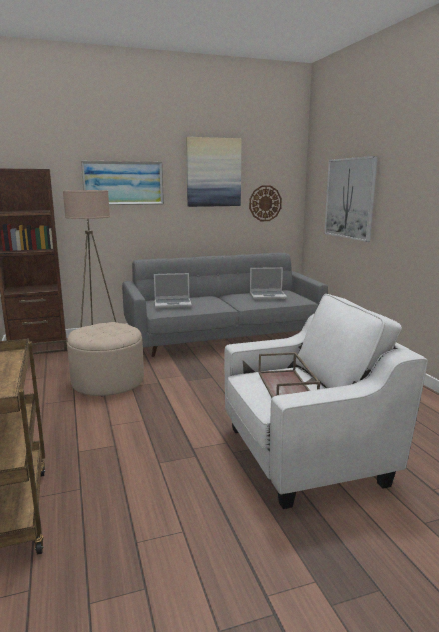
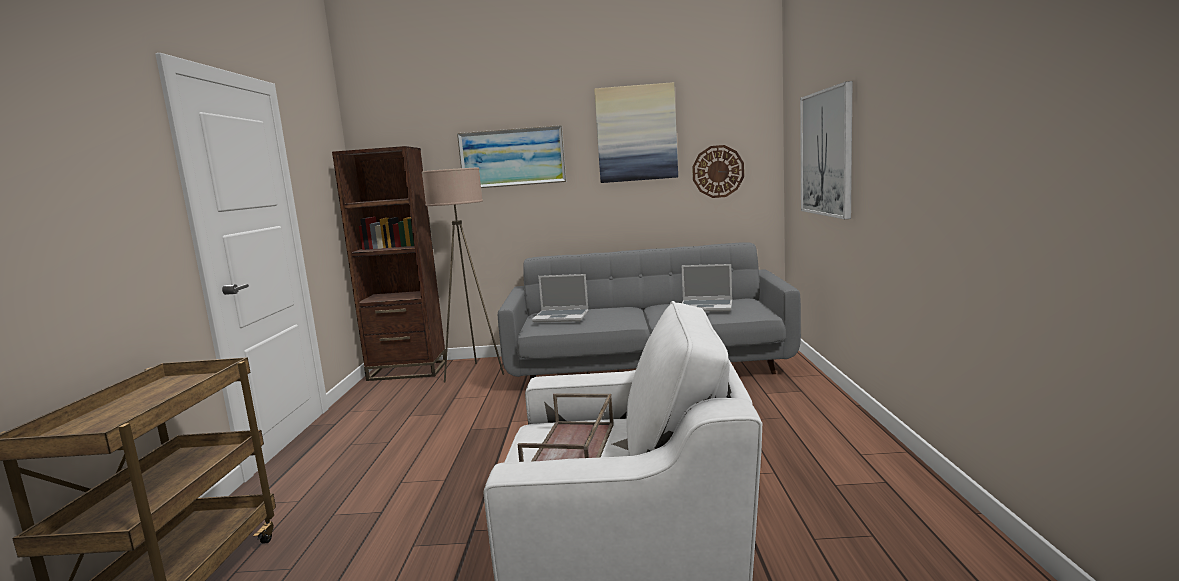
camera: 20 degrees right, 5 degrees down
(108, 381) = (447, 420): beige ottoman -> none

